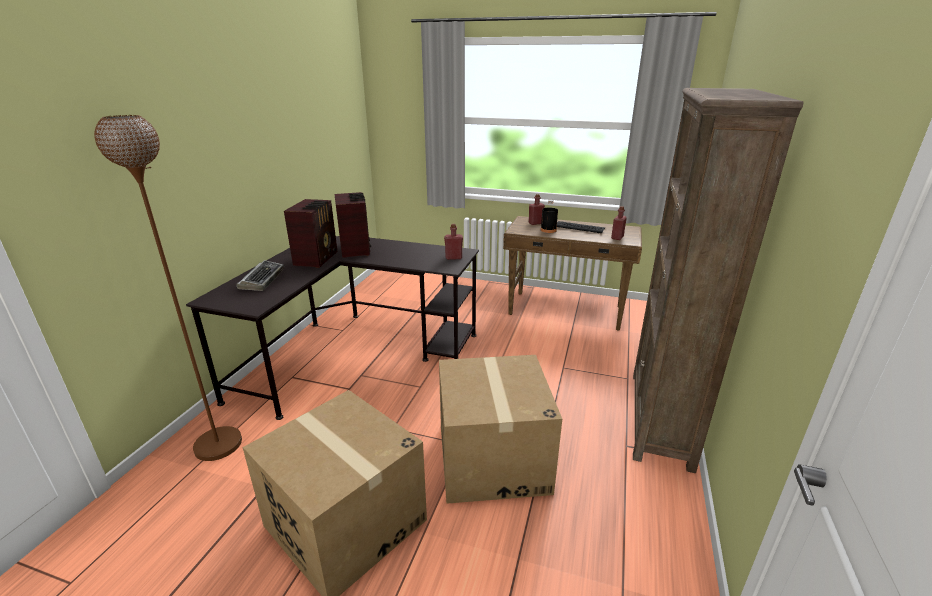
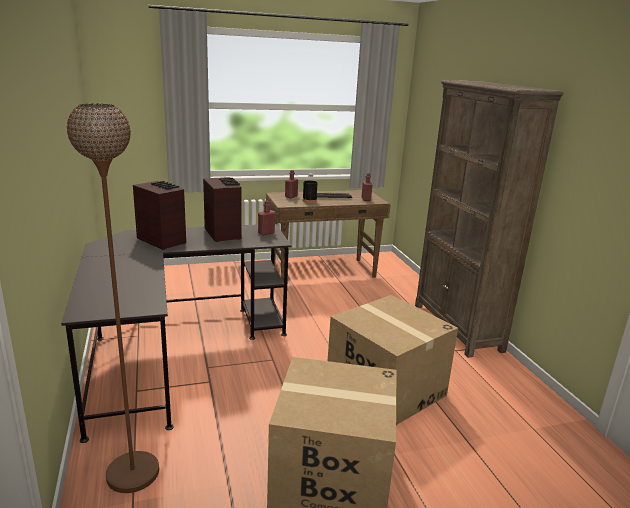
camera: 35 degrees left, 5 degrees down
(262, 279) = (110, 284): keyboard -> none
(317, 258) = (136, 255): radio -> radio (223, 233)

